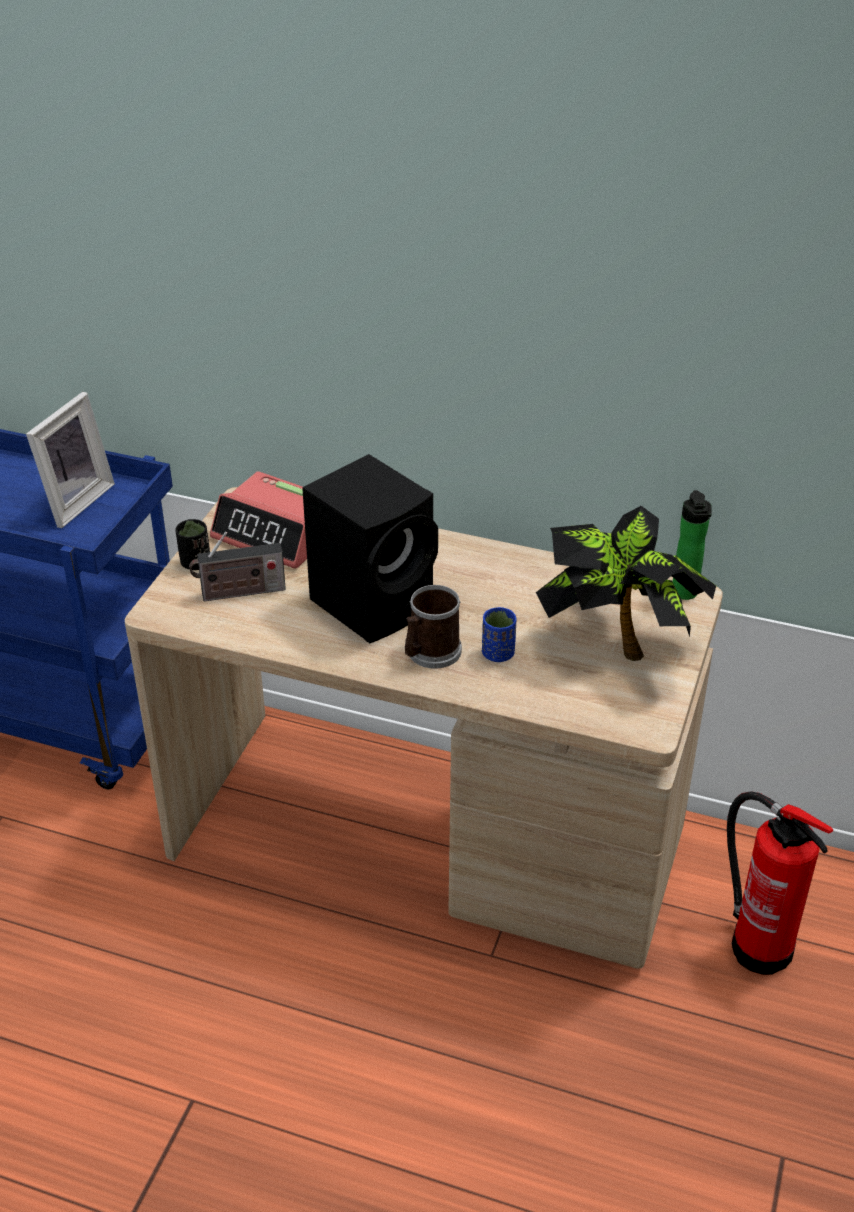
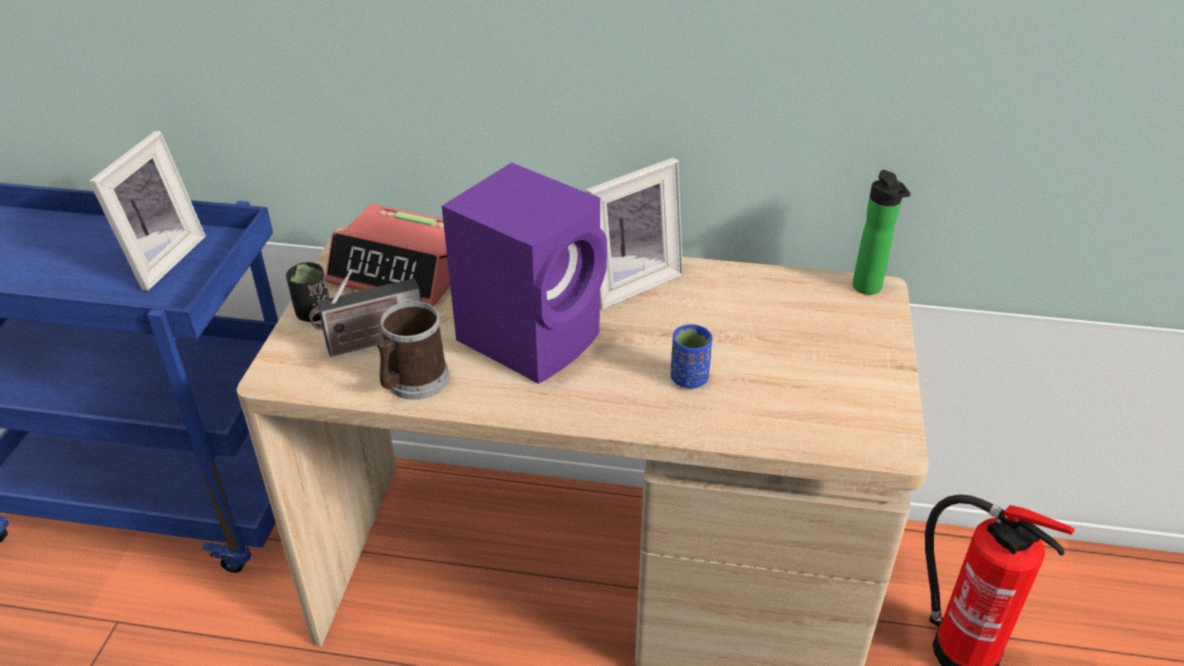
camera: 10 degrees left, 0 degrees up
(375, 603) = (533, 336): black speaker -> purple speaker
(430, 653) = (611, 387): mug -> mug (412, 382)
(471, 564) = (629, 281): none -> picture frame
(617, 643) = (817, 350): potted plant -> none

